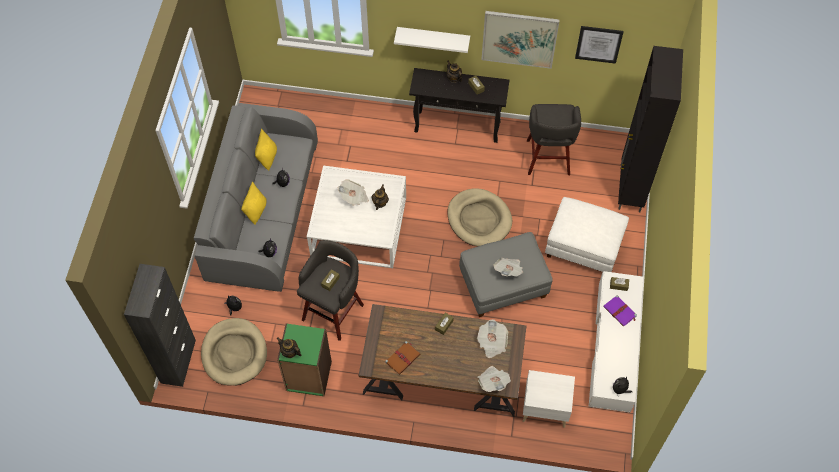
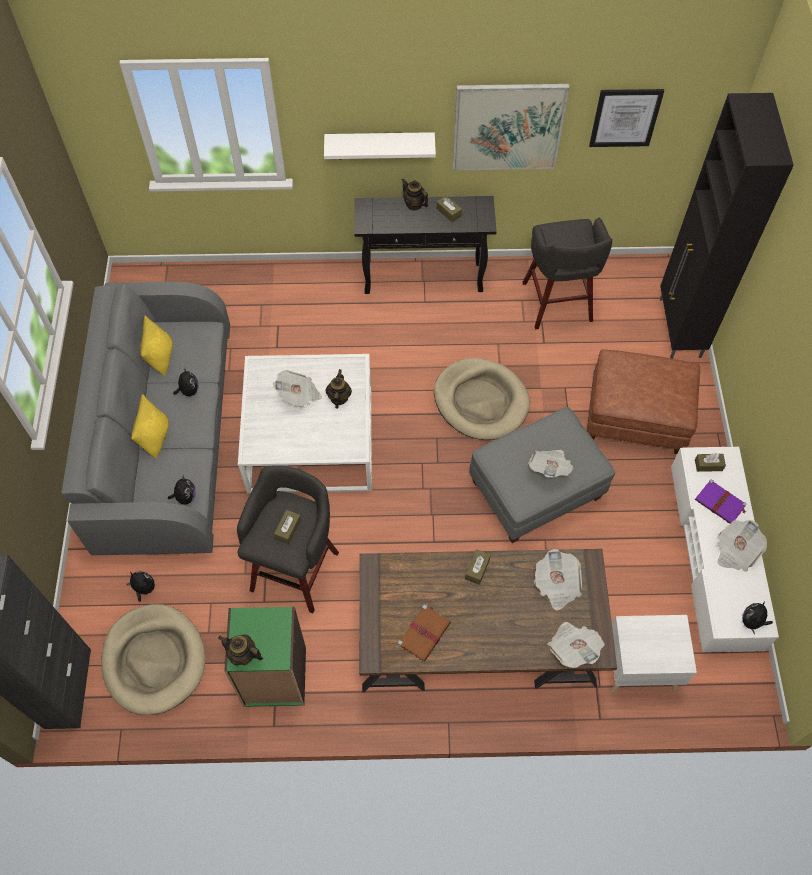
camera: 10 degrees left, 0 degrees up
(584, 246) = (637, 417): white ottoman -> brown ottoman
(621, 344) = (735, 551): none -> newspaper

